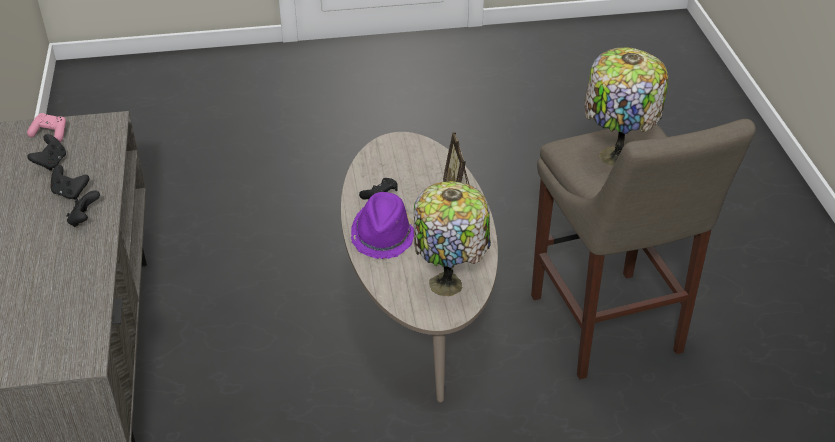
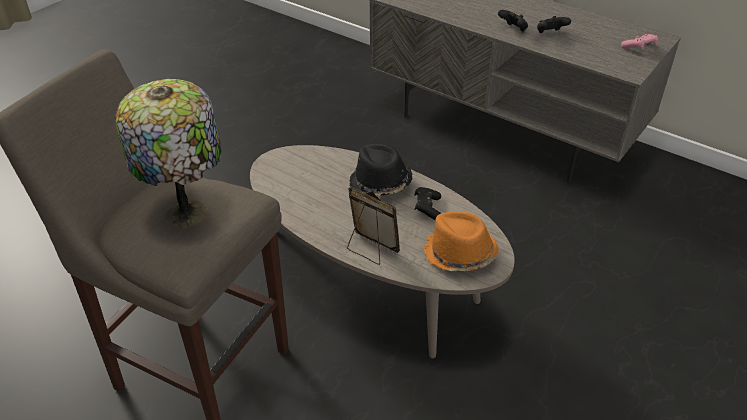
camera: 135 degrees right, 0 degrees up
(51, 163) = (597, 38): black game controller -> none
(383, 235) = (380, 183): purple hat -> black hat
(407, 158) = (459, 254): none -> orange hat
(449, 285) = (290, 180): table lamp -> none

